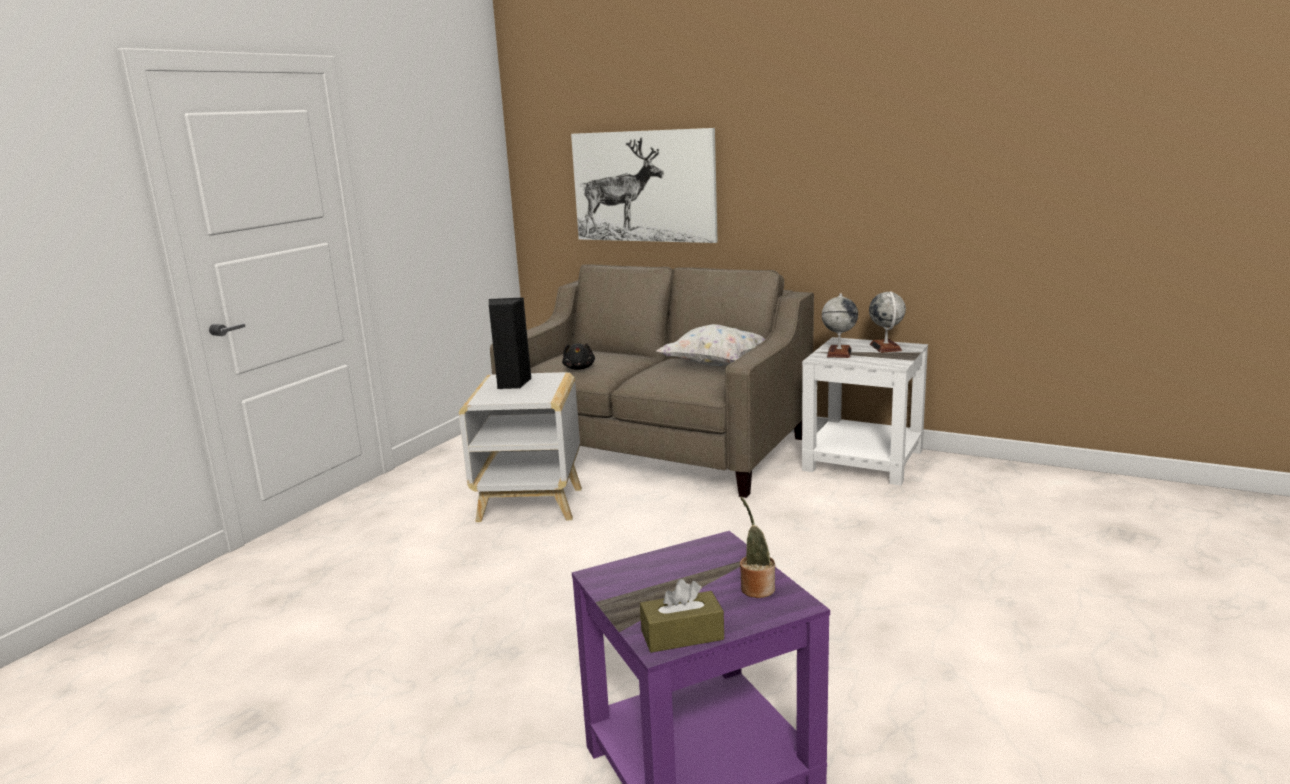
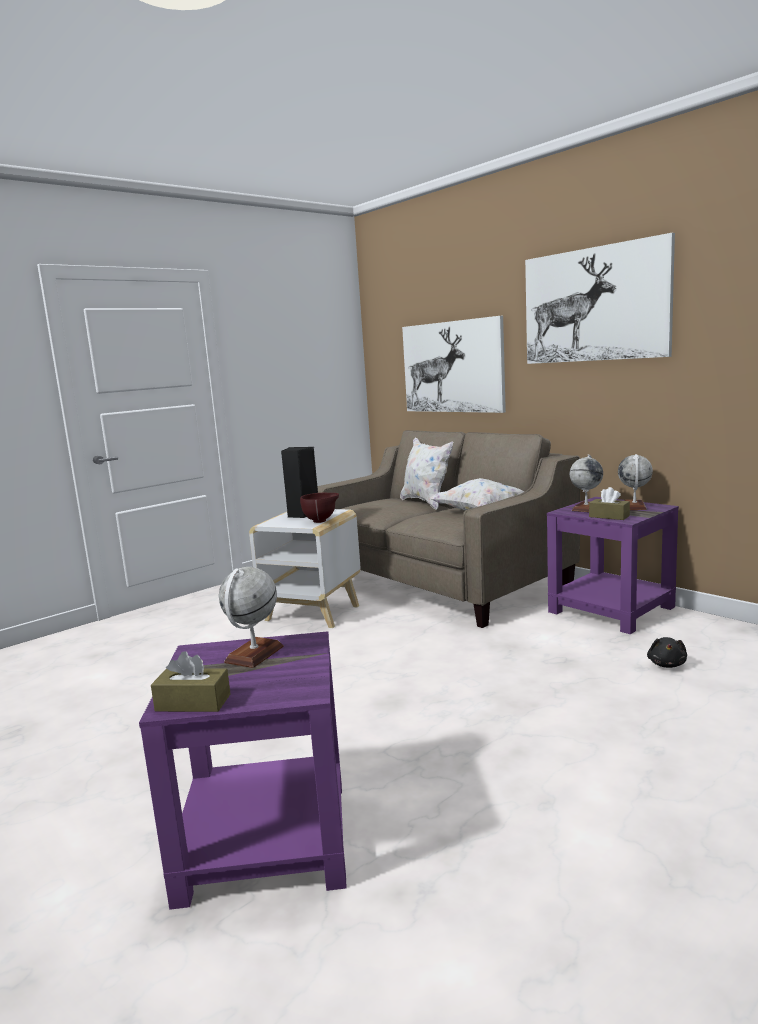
camera: 20 degrees right, 5 degrees down
(550, 391) = (321, 521): none -> brown bowl
(579, 368) = (373, 509): black plush toy -> black plush toy (667, 664)
(631, 354) = (426, 502): none -> white pillow
(680, 569) = (254, 654): none -> globe
(756, 588) = (292, 677): potted plant -> none
(833, 123) = (595, 305): none -> picture
(865, 459) = (613, 609): white side table -> purple side table
(873, 361) = (609, 516): none -> brown tissue box

